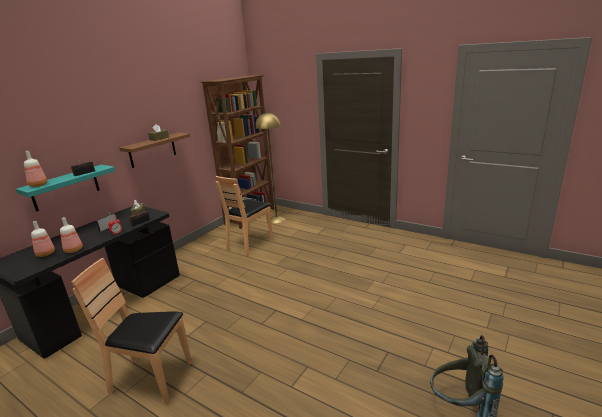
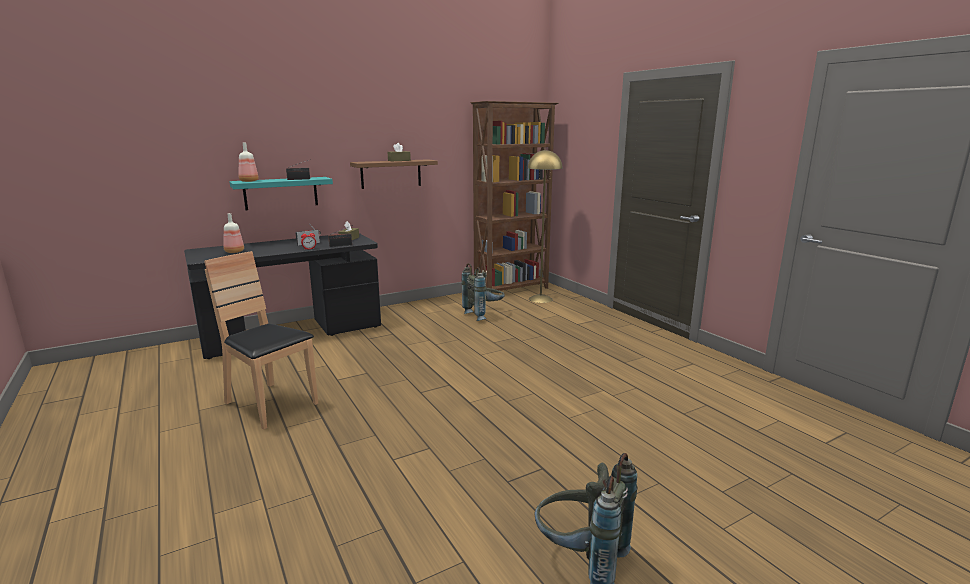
camera: 25 degrees right, 5 degrees down
(73, 250) = (258, 253): bottle -> none
(249, 243) = (484, 315): brown chair -> grey backpack

